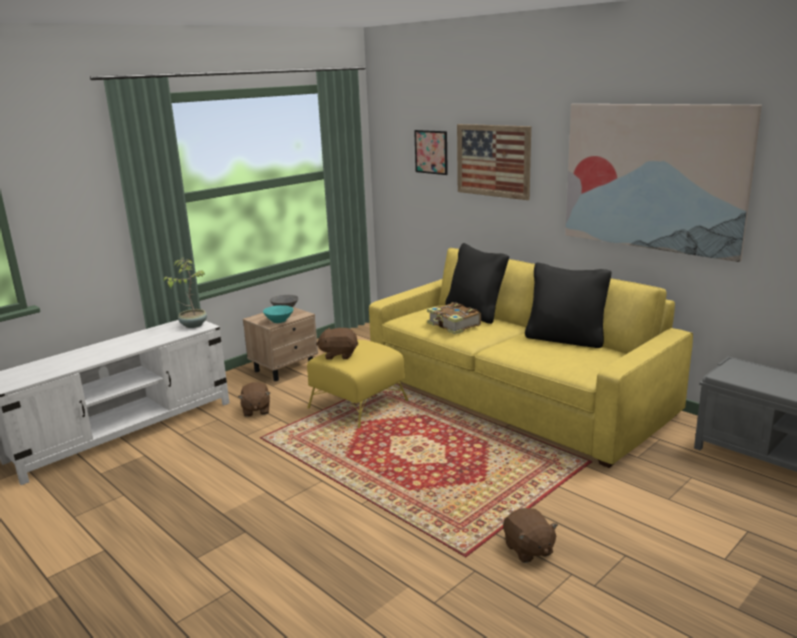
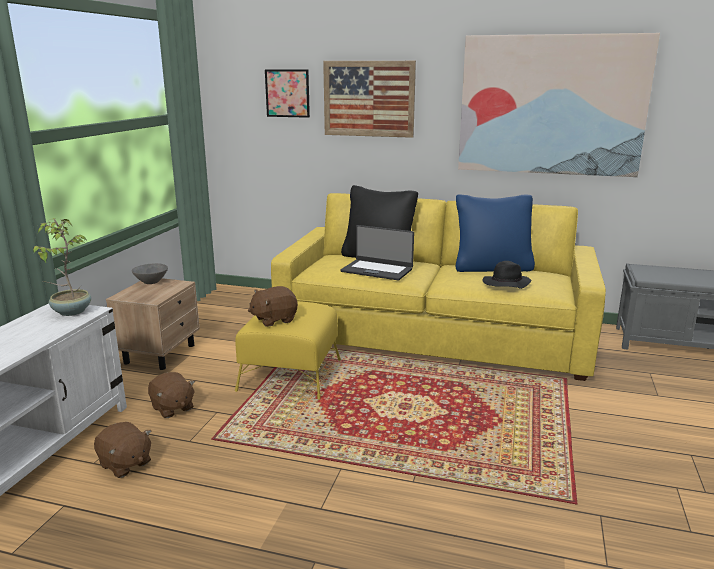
camera: 30 degrees left, 0 degrees up
(279, 321) = (160, 295): turquoise bowl -> none
(453, 325) = (377, 270): book -> laptop
(528, 549) = (617, 476): brown plush toy -> brown plush toy (125, 464)
(549, 357) = (505, 284): none -> black hat
(565, 339) = (492, 268): black pillow -> blue pillow

